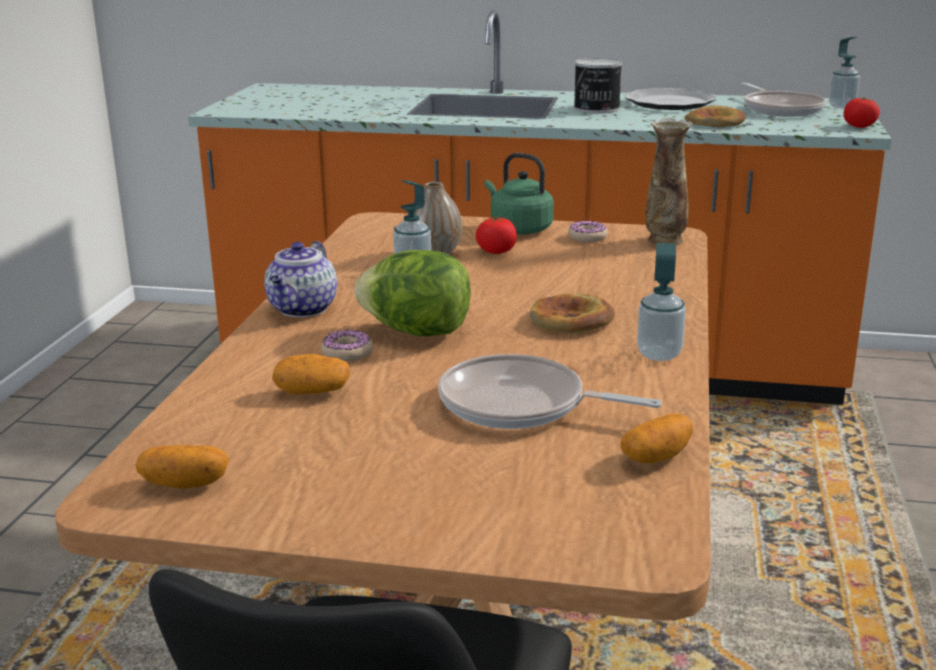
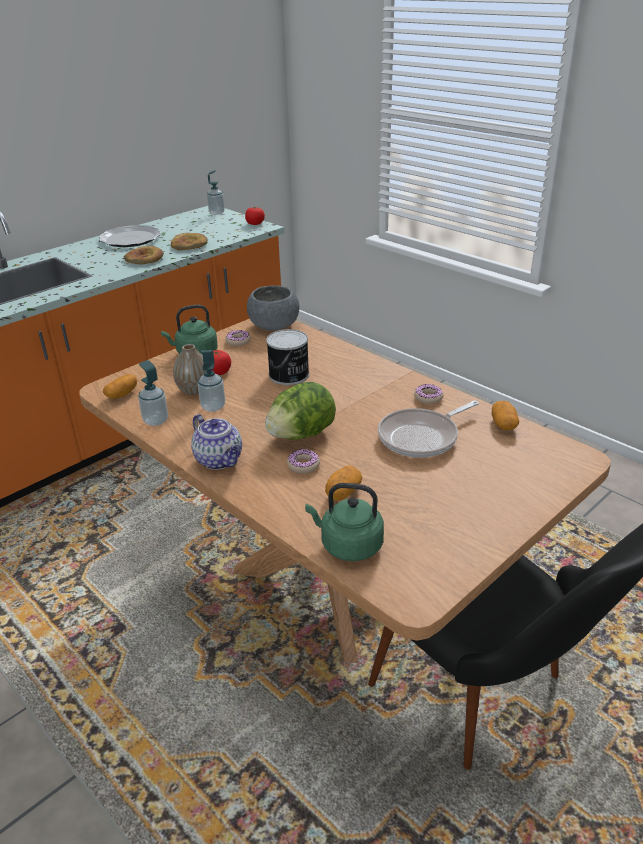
camera: 55 degrees left, 10 degrees up
(185, 484) = (415, 567): potato -> potato (122, 394)
(196, 427) = (348, 545): none -> green kettle
(570, 320) = (341, 388): bread -> bread (145, 259)
(596, 109) = (103, 258): can -> can (289, 375)
(642, 380) = (428, 398): none -> donut
(659, 354) = (405, 383): soap dispenser -> soap dispenser (156, 421)
(664, 241) = (273, 326): vase -> grey bowl
(780, 109) = (195, 224): frying pan -> none

